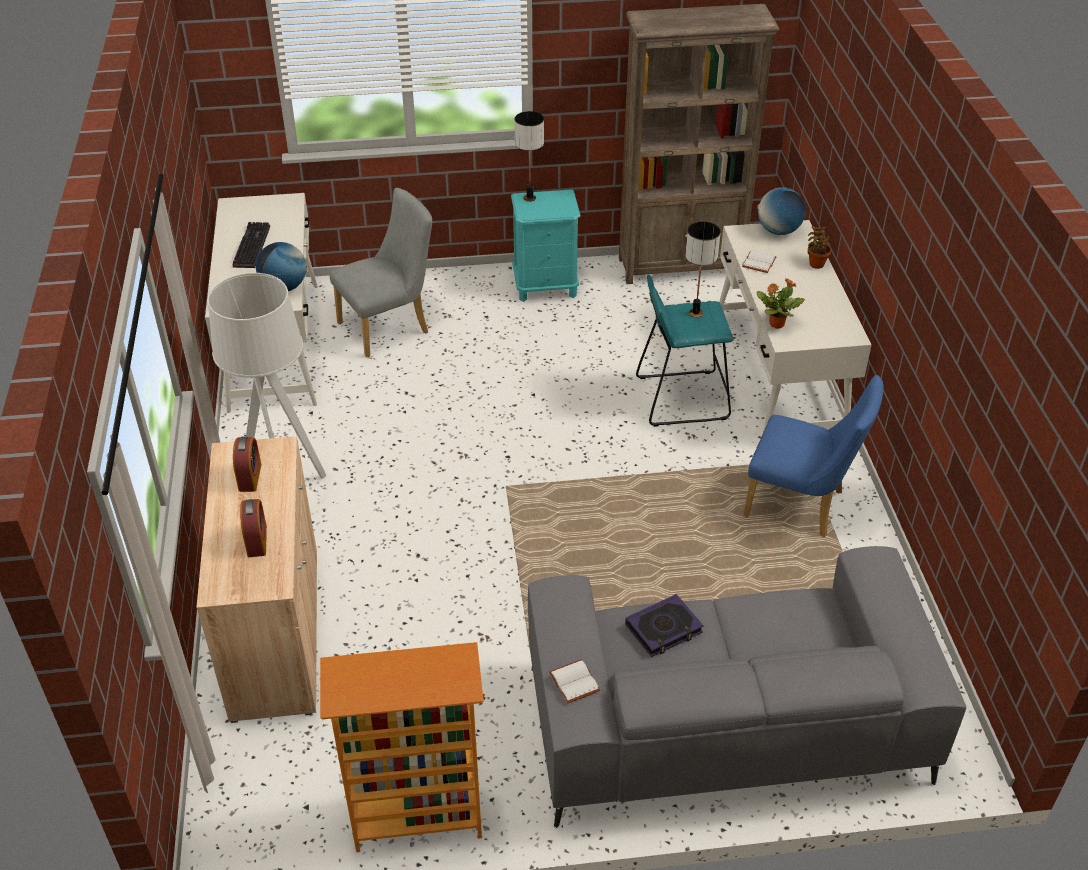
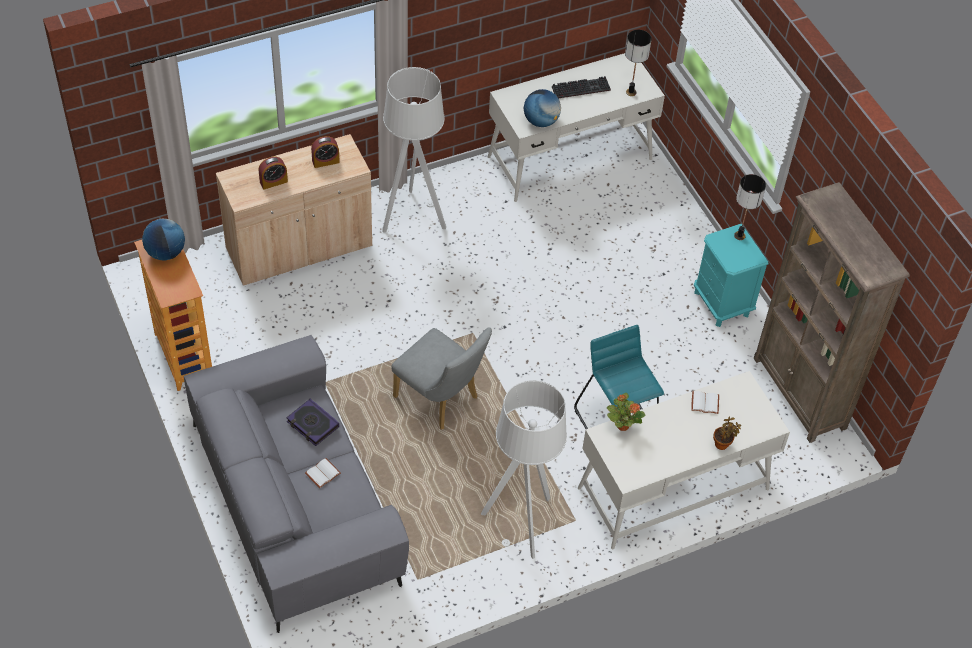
camera: 70 degrees right, 10 degrees up
(390, 326) = (622, 217): grey chair -> grey chair (441, 400)
(572, 682) = (232, 372): white book -> white book (322, 472)
(695, 313) = (636, 378): table lamp -> table lamp (631, 92)
(778, 231) = (760, 411): globe -> globe (166, 252)
(801, 505) = (521, 523): blue chair -> grey floor lamp

